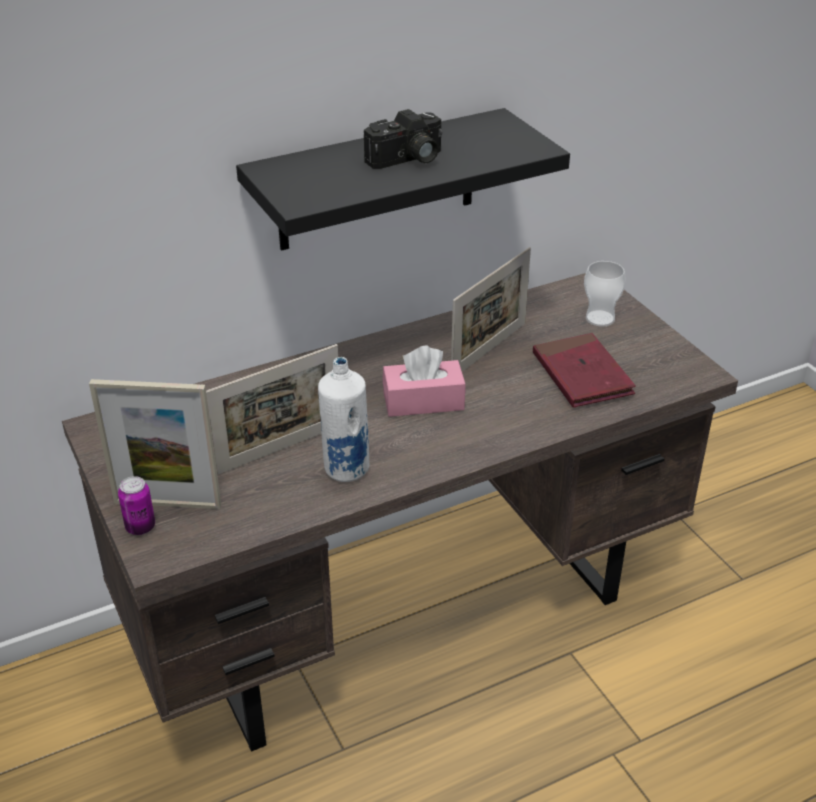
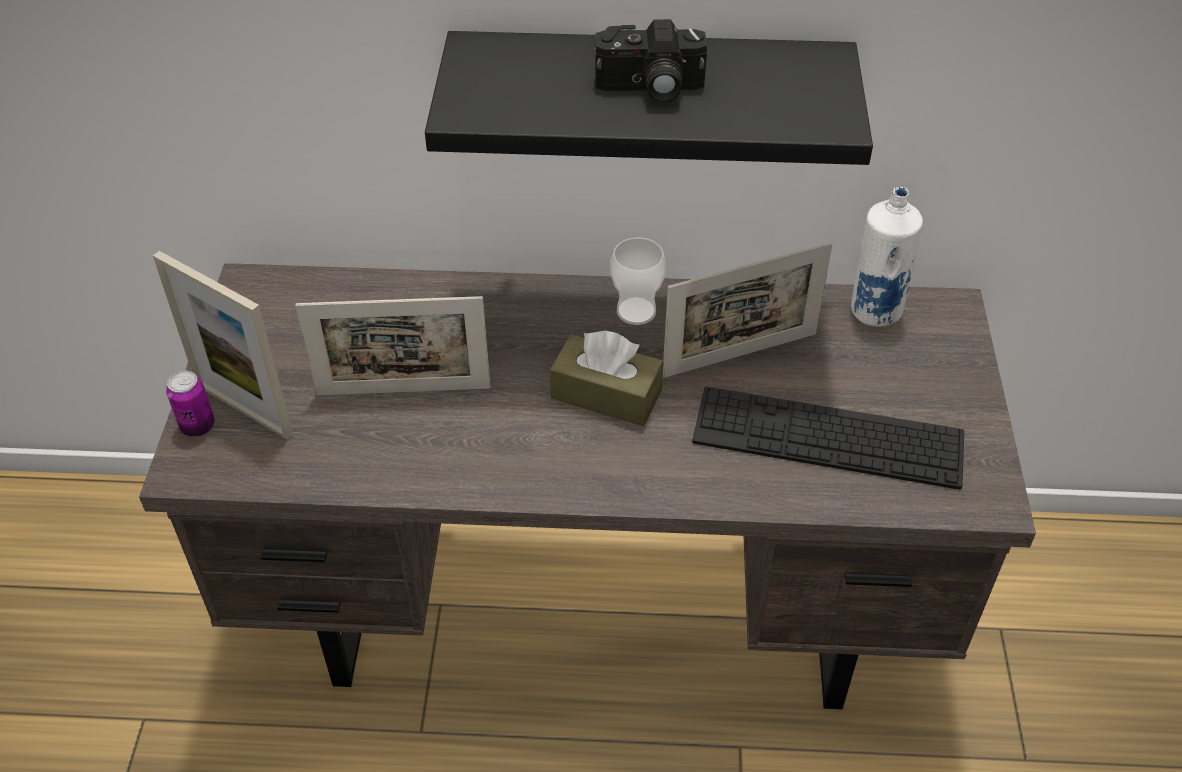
camera: 30 degrees right, 10 degrees up
(346, 469) = (450, 448): white bottle -> white bottle (874, 312)
(423, 401) = (606, 394): pink tissue box -> brown tissue box
(582, 375) = (828, 437): red book -> keyboard
(600, 318) = (920, 364): cup -> cup (636, 311)

